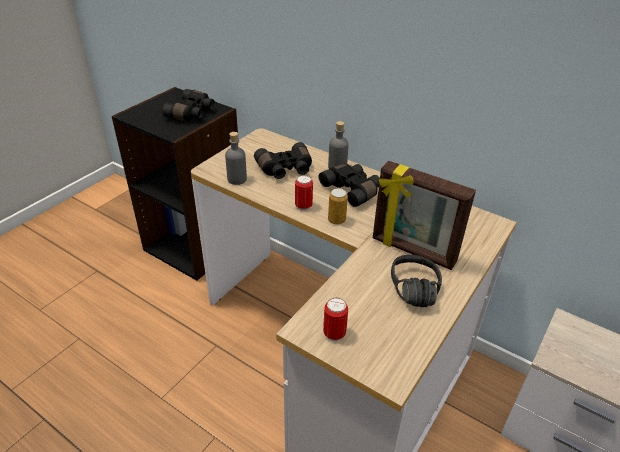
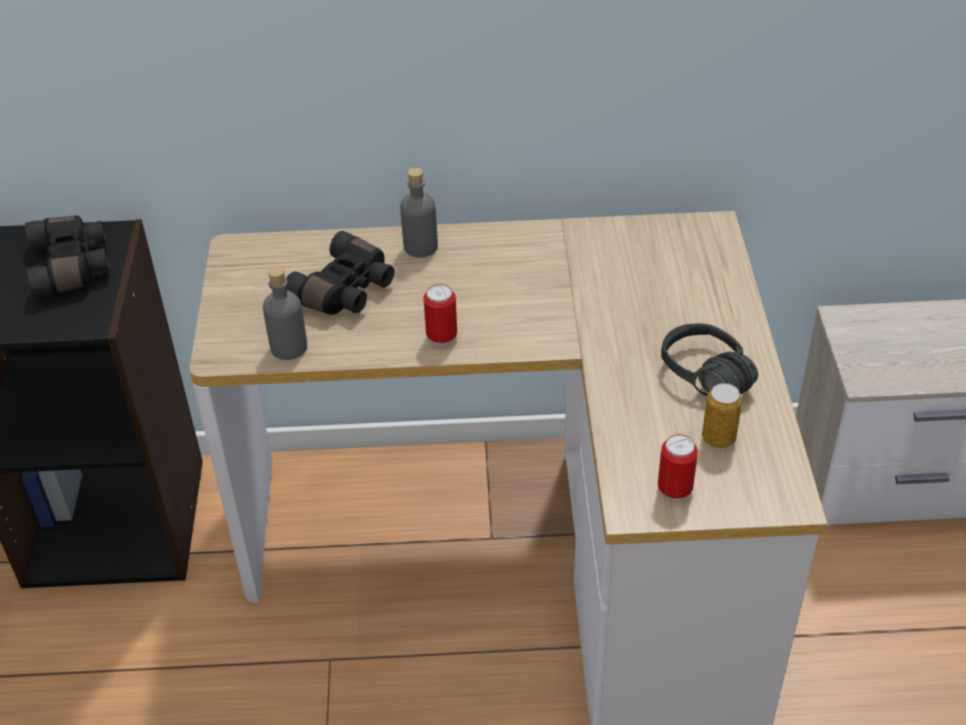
camera: 35 degrees left, 5 degrees up
(336, 220) = (511, 333): can -> can (718, 438)
(352, 190) = (483, 273): black binoculars -> none
(412, 251) = (654, 323): picture frame -> none

